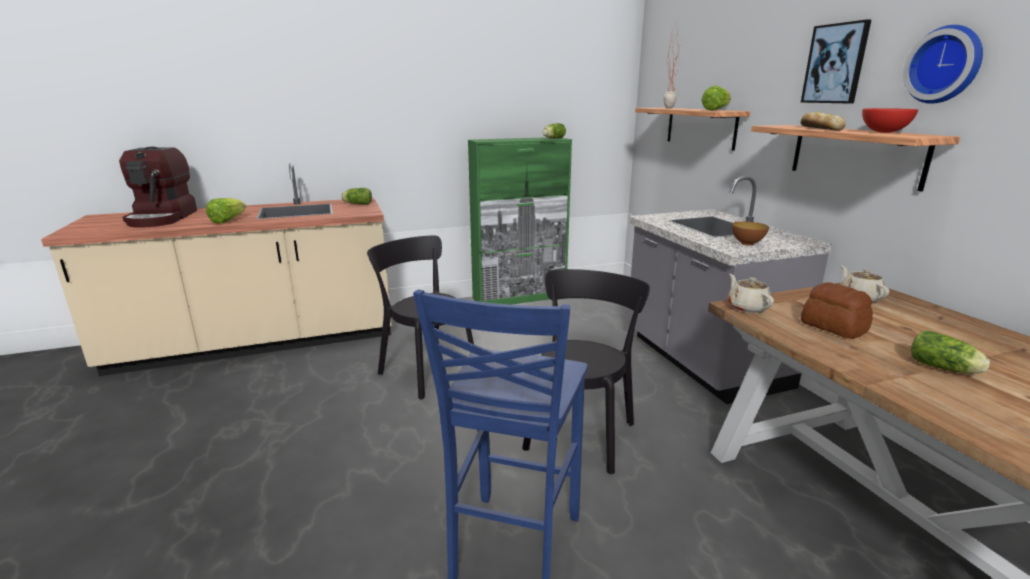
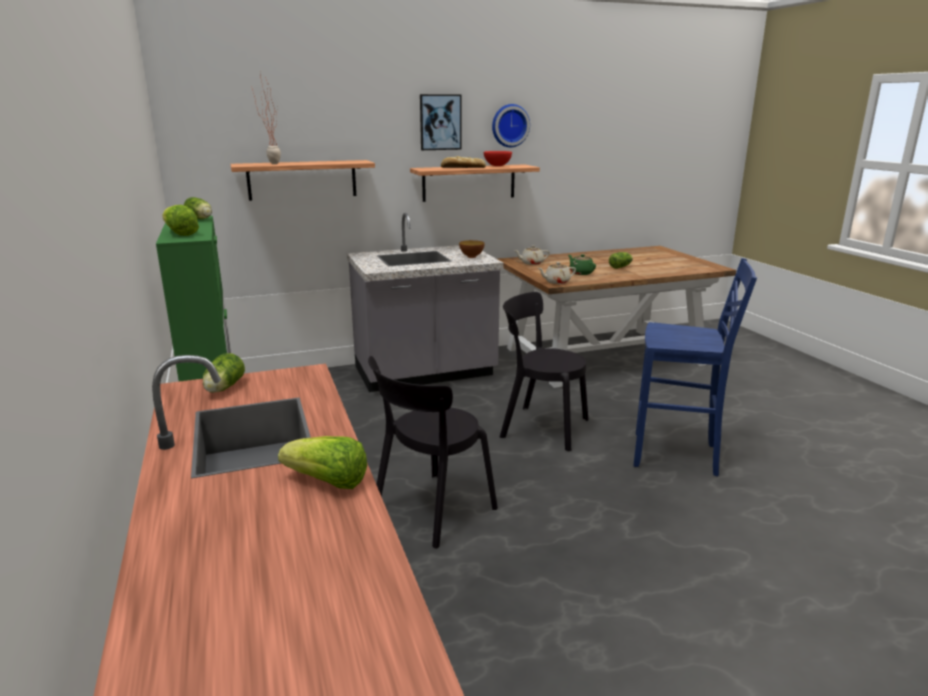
camera: 90 degrees left, 0 degrees up
(163, 218) = (255, 592): coffee machine -> none
(715, 110) = (348, 161): lettuce -> lettuce (180, 234)
(833, 327) = (581, 273): bread -> green teapot

